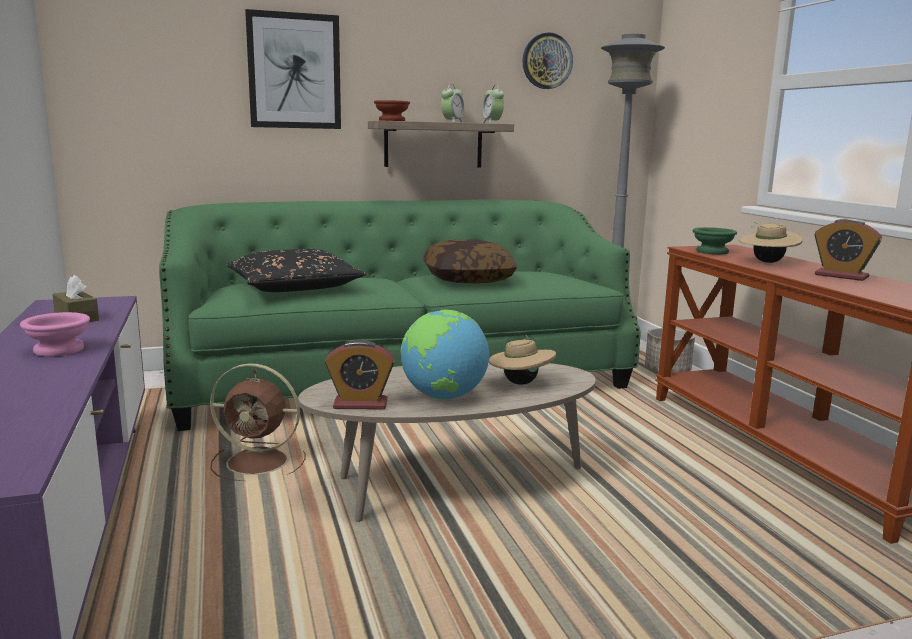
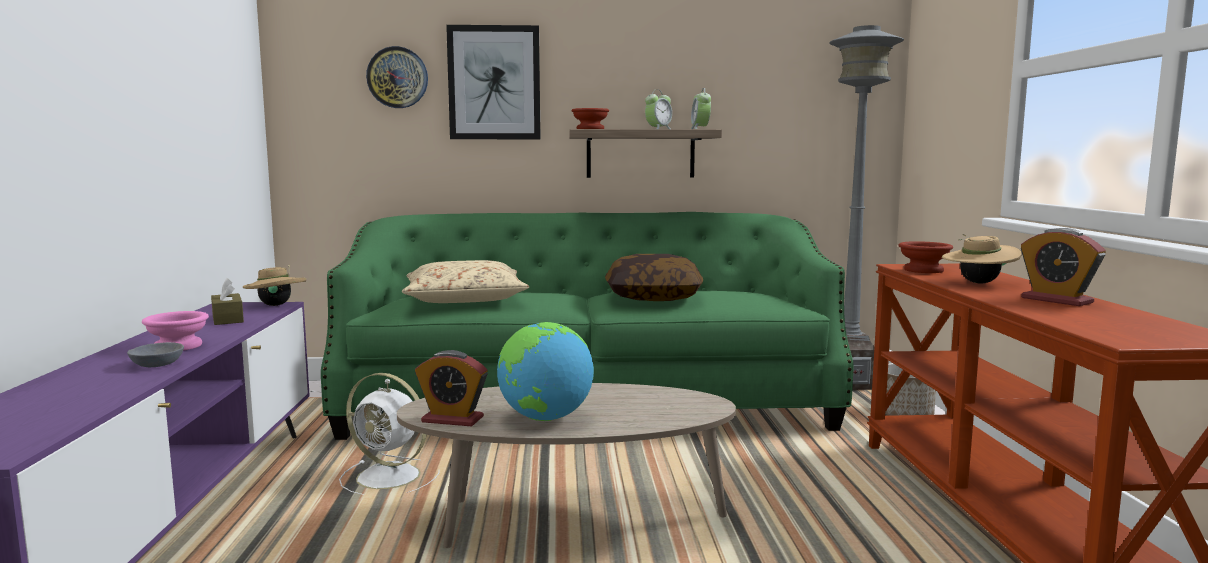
camera: 15 degrees right, 5 degrees down
(58, 371) = (155, 364): none -> grey bowl
(260, 462) = (391, 477): brown fan -> white fan
(294, 287) = (464, 299): black pillow -> beige pillow
(520, 383) = (643, 409): beige hat -> beige hat (276, 305)
(547, 61) = (769, 61): wall clock -> wall clock (397, 77)
(712, 251) = (924, 270): green bowl -> brown bowl

